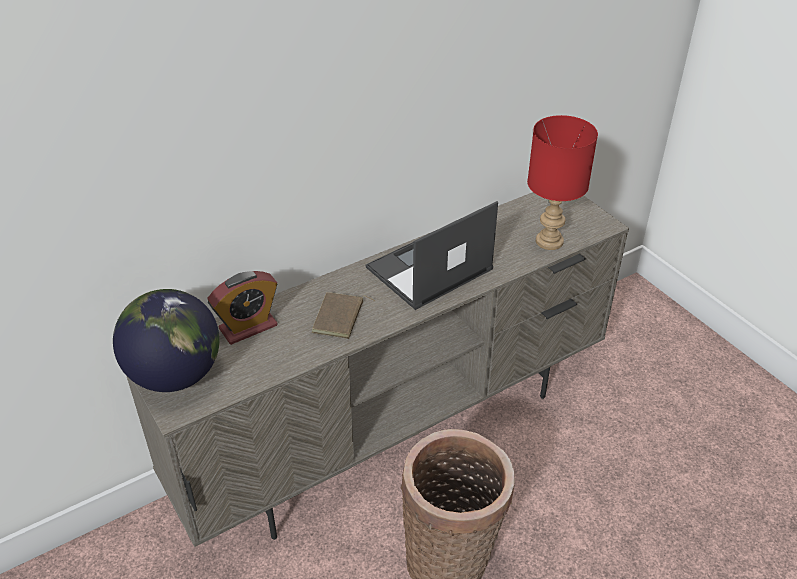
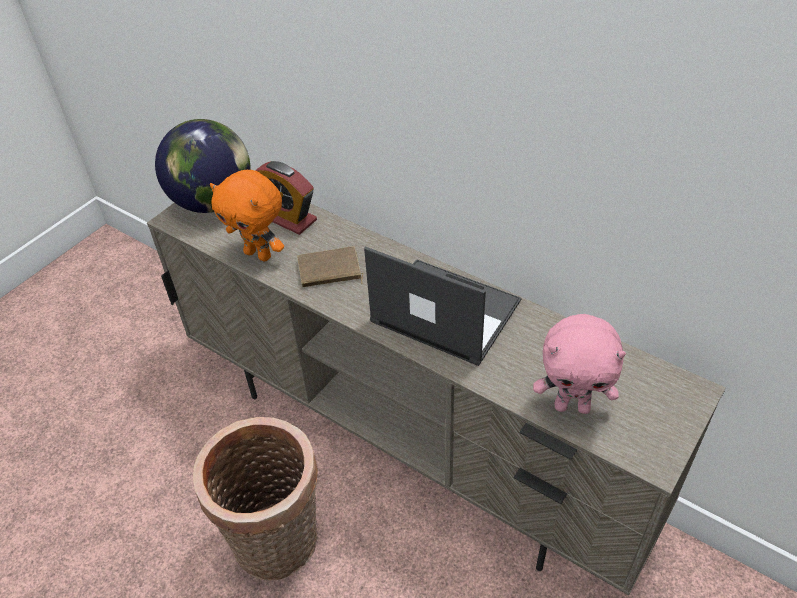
camera: 70 degrees right, 5 degrees up
(283, 357) = (259, 254): none -> orange plush toy
(549, 240) = (572, 406): red table lamp -> pink plush toy

